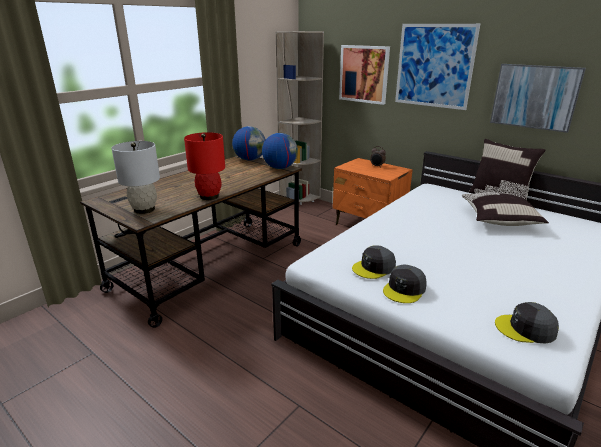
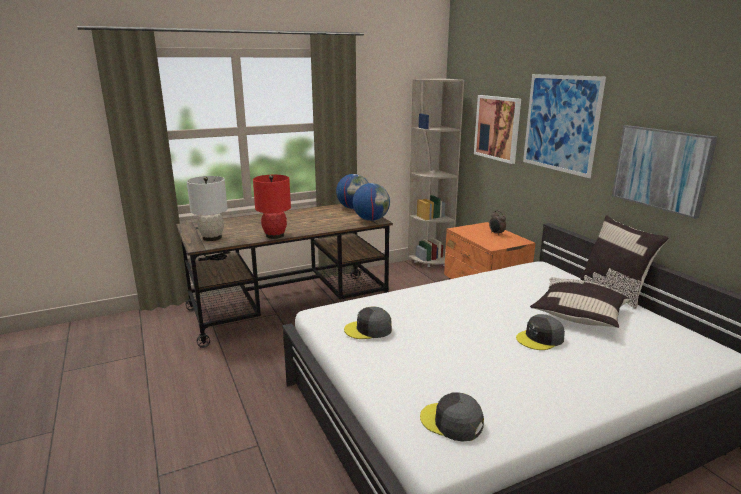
camera: 25 degrees right, 5 degrees down
(404, 289) = (375, 355): grey cap -> grey cap (540, 338)

